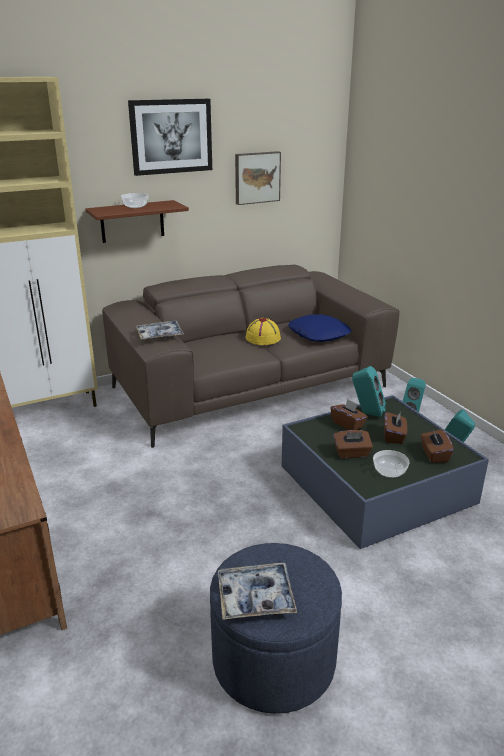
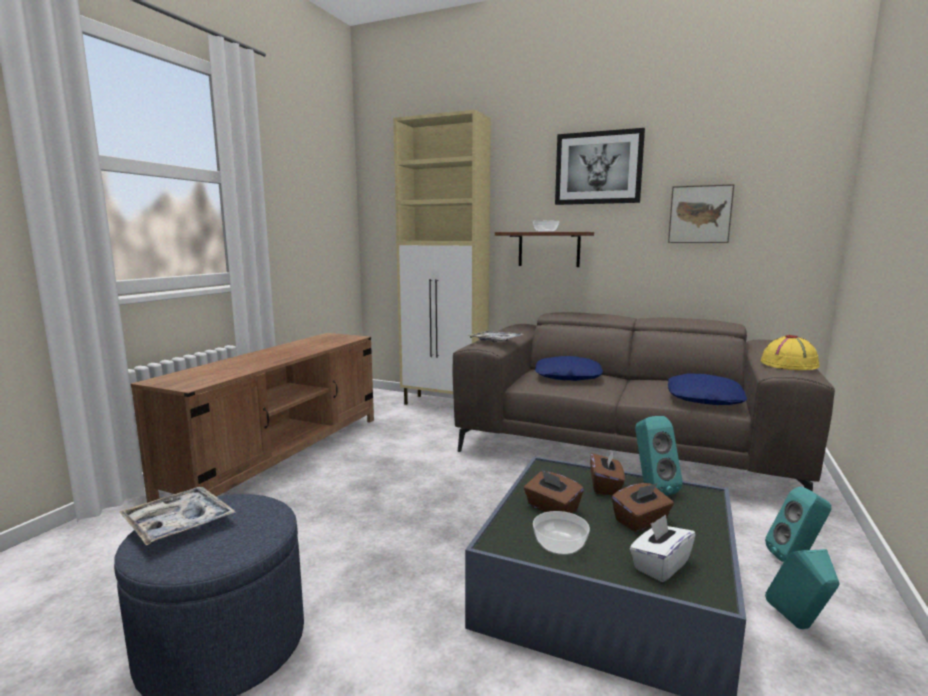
camera: 50 degrees right, 15 degrees down
(214, 346) = (567, 376): none -> blue pillow
(263, 338) = (630, 384): yellow hat -> yellow hat (789, 364)
(434, 455) = (660, 565): brown tissue box -> white tissue box

